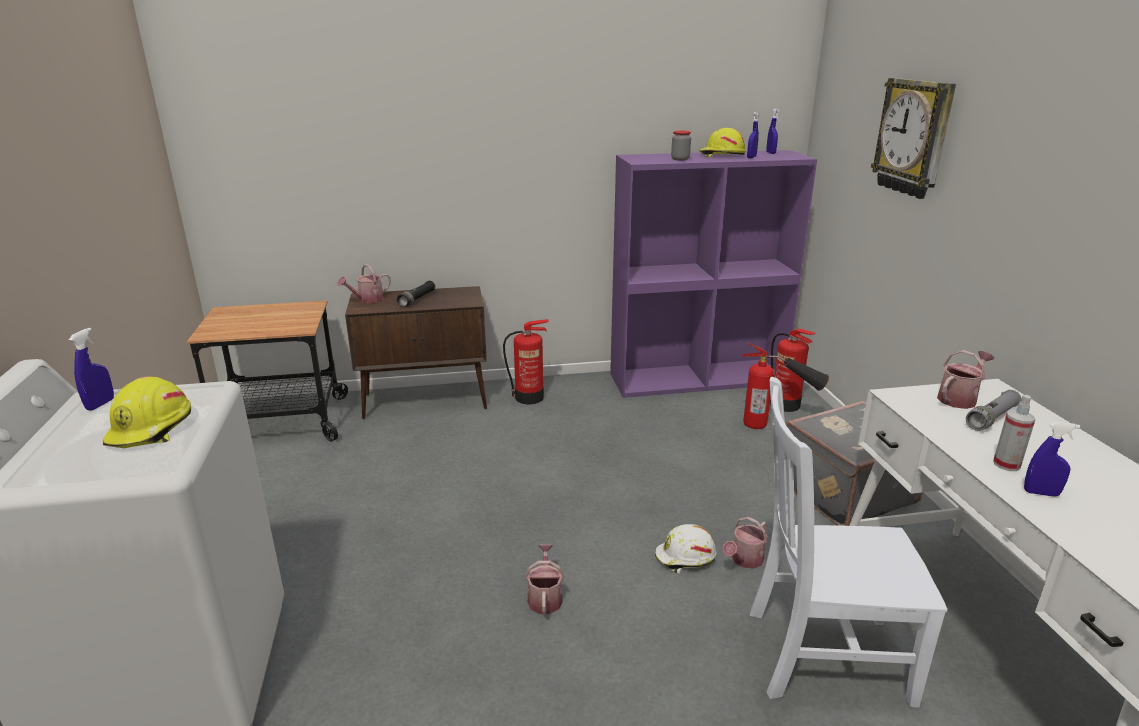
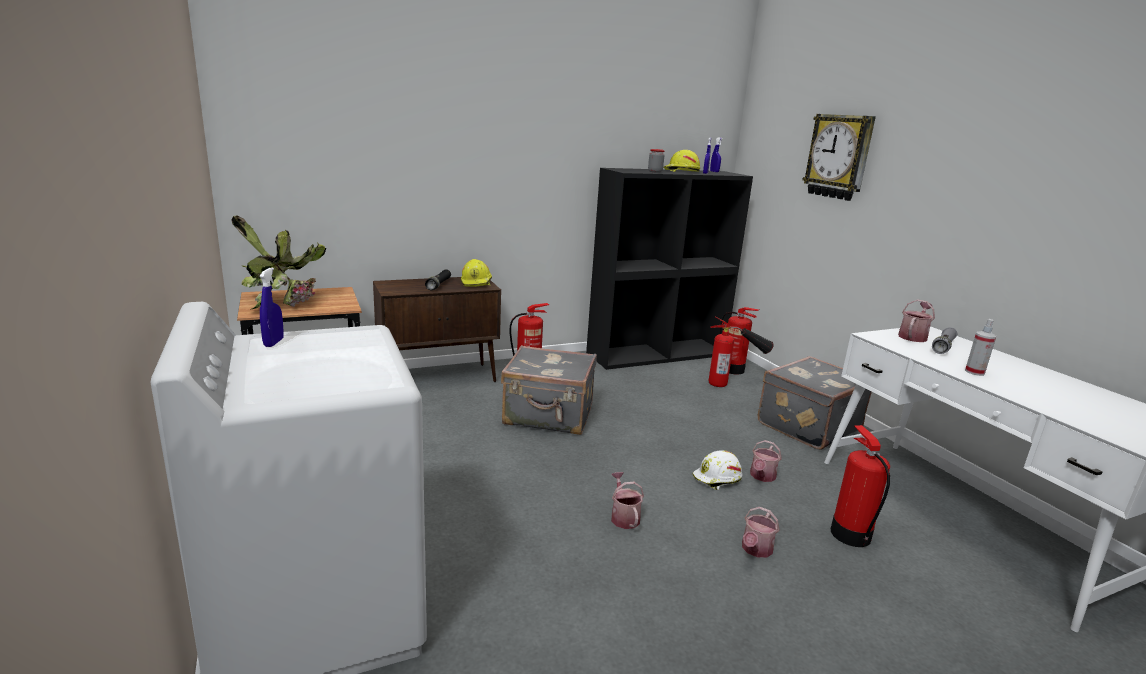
camera: 15 degrees left, 5 degrees down
(152, 429) = (348, 358): yellow hard hat -> yellow hard hat (476, 282)
(245, 322) = (285, 303): none -> potted plant
(367, 300) = (393, 285): watering can -> watering can (755, 550)
(524, 457) = (549, 416): none -> grey suitcase
(697, 378) = (657, 354): purple bookcase -> black bookcase
(821, 654) = (850, 534): white chair -> fire extinguisher
(1041, 493) = (1008, 386): blue spray bottle -> none

